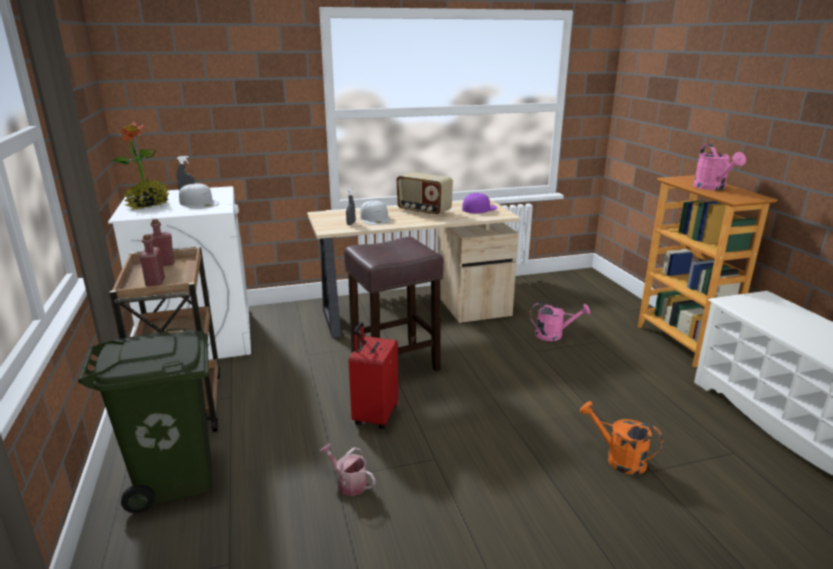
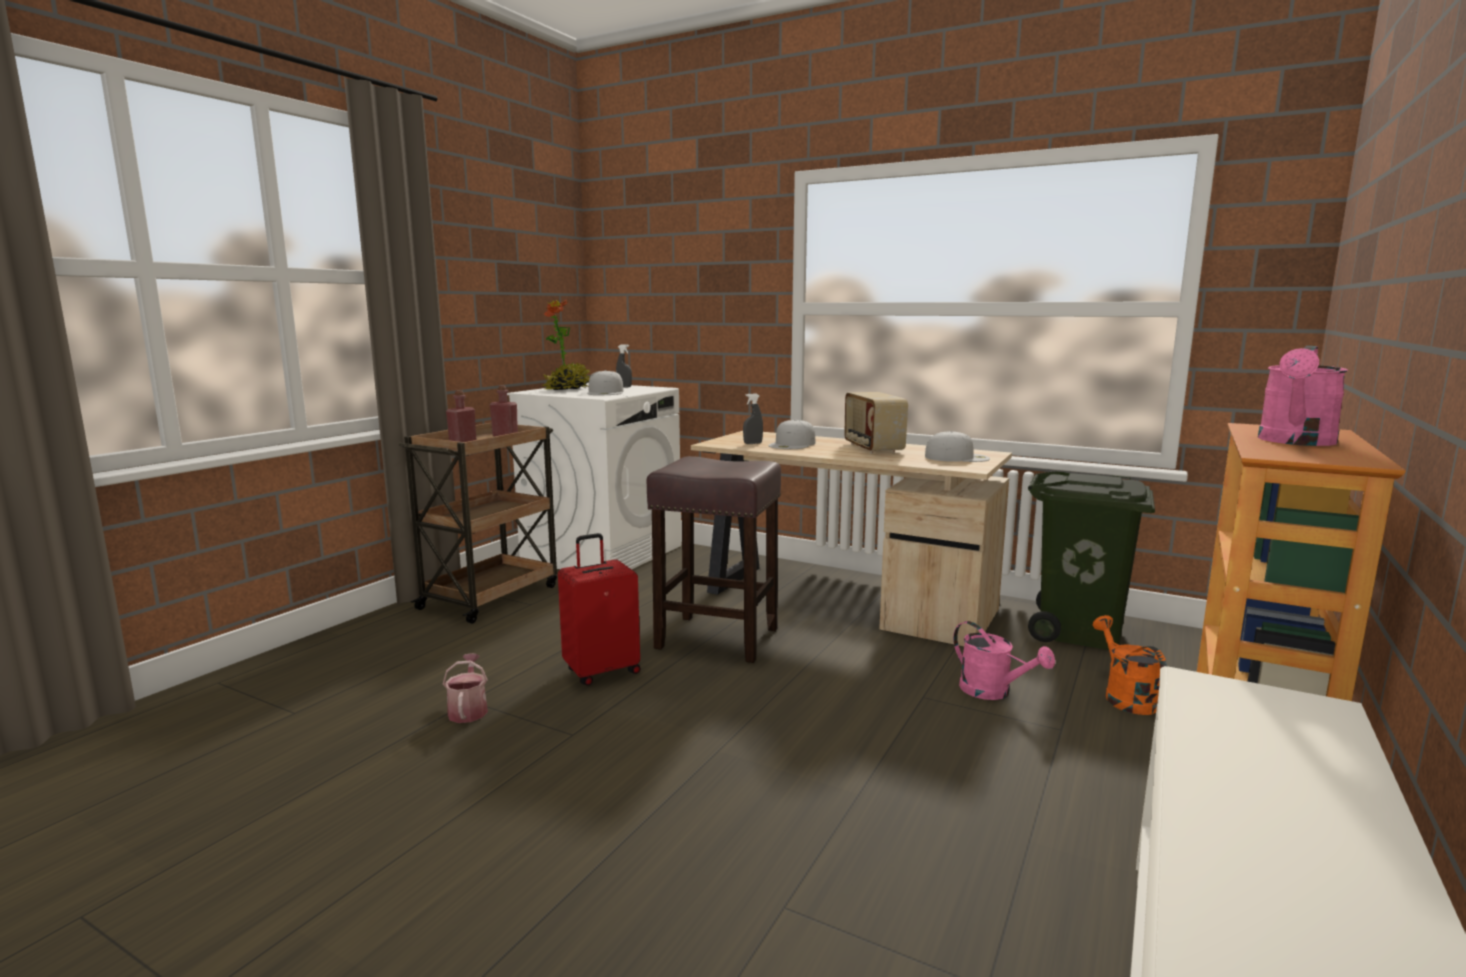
camera: 45 degrees right, 10 degrees down
(175, 478) = (385, 641): green trash can -> green trash can (1079, 632)
(479, 208) = (957, 457): purple cap -> white cap
(618, 458) = (769, 863): orange watering can -> orange watering can (1125, 697)

